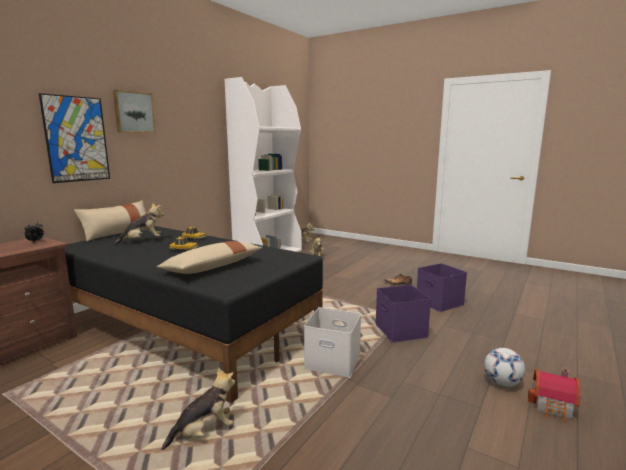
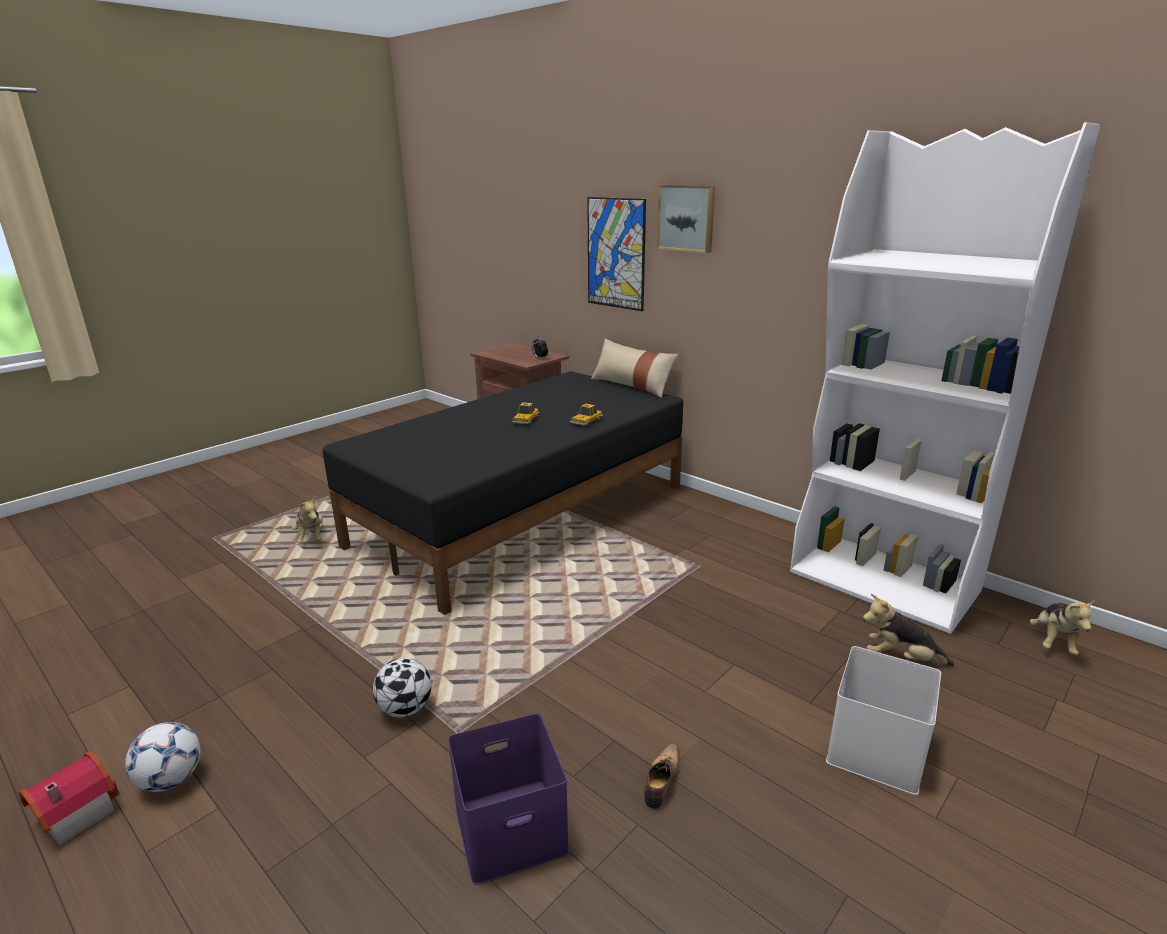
camera: 100 degrees right, 10 degrees up
(142, 241) = (580, 399): plush toy -> none
(213, 267) = (431, 436): beige pillow -> none
(334, 361) = (365, 618): white storage box -> white storage box (878, 751)
(402, 331) = (405, 709): purple storage box -> football

